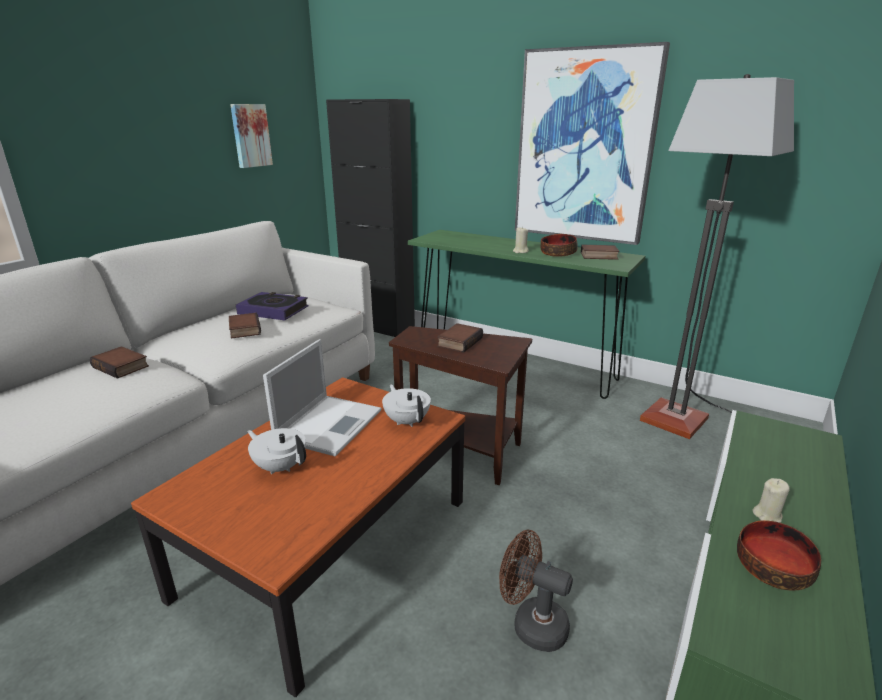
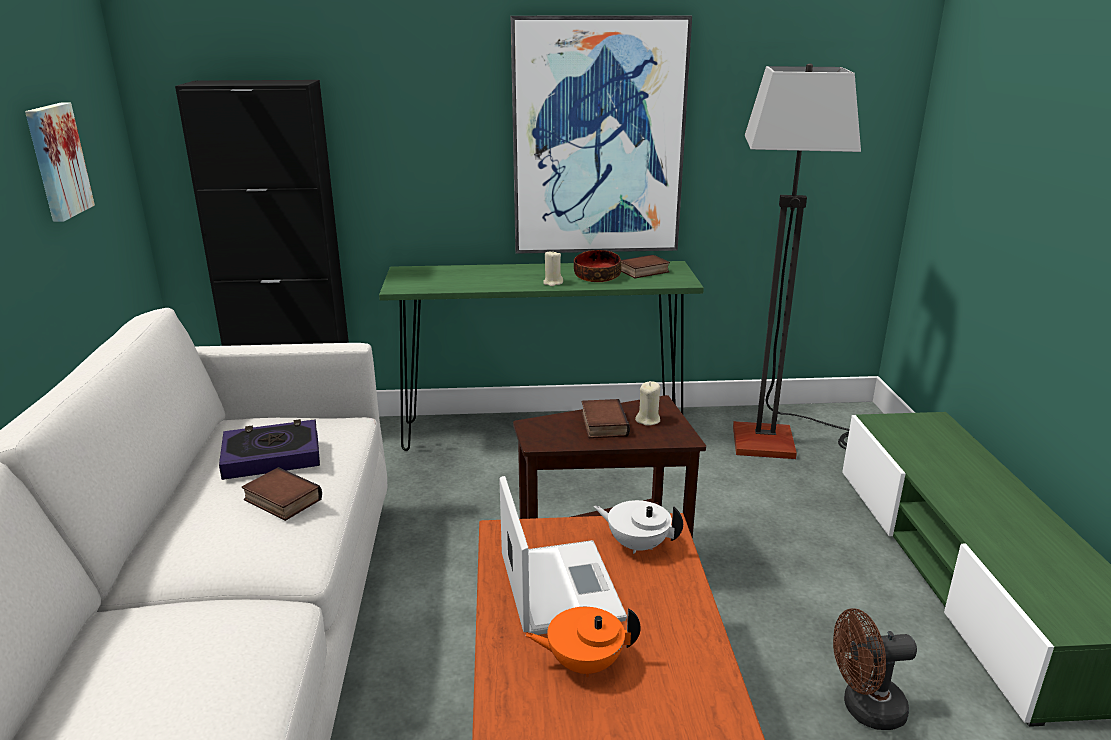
camera: 35 degrees left, 0 degrees up
(122, 366) = (181, 631): book -> none
(280, 466) = (584, 663): white teapot -> orange teapot
(767, 515) = (980, 508): beige candle -> beige candle (648, 420)
(772, 566) = (1027, 550): bowl -> none

